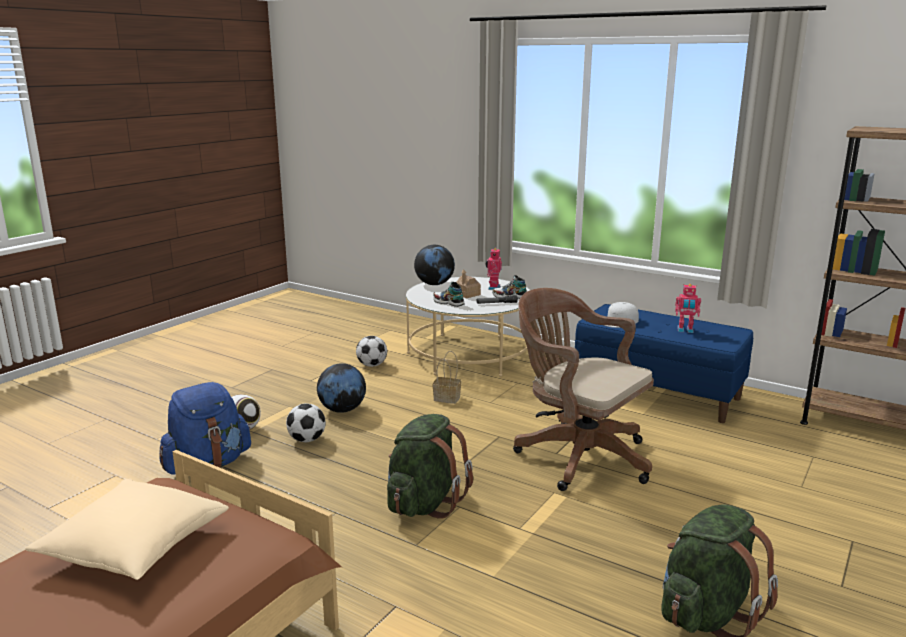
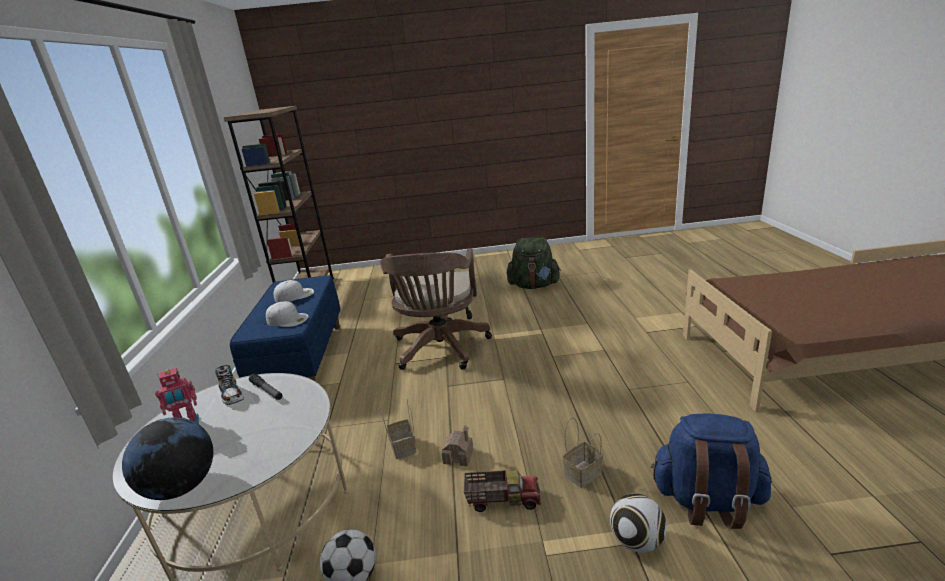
camera: 125 degrees left, 5 degrees up
(134, 547) = (806, 301): beige pillow -> none
(307, 440) = (582, 475): football -> basket
(342, 410) = (502, 500): globe -> toy truck
(425, 503) = (568, 367): green backpack -> none
(448, 303) = (287, 421): shoe -> none
(467, 294) = (235, 427): toy house -> toy house (458, 456)
(685, 330) = (294, 295): toy robot -> white cap

